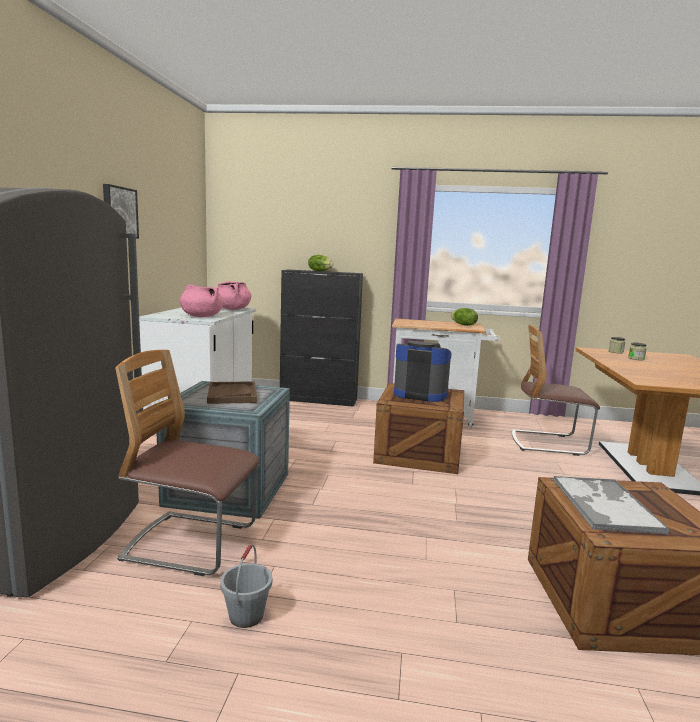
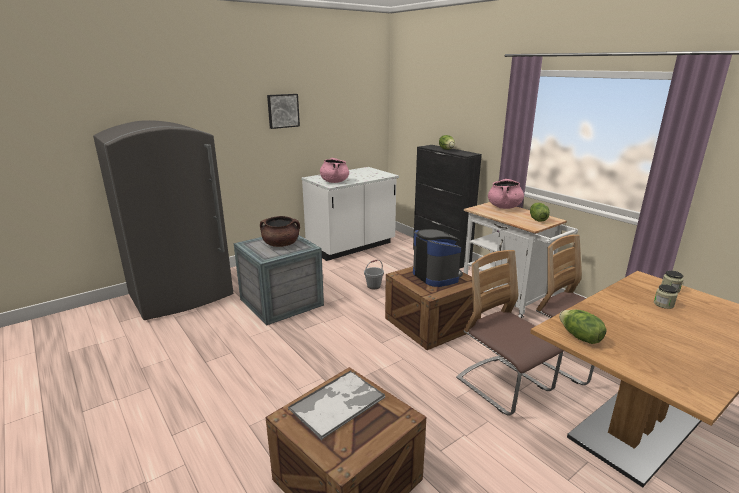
camera: 45 degrees right, 10 degrees up
(191, 544) = (221, 324): chair -> chair (503, 386)
(232, 309) = (376, 175): pink cooking pot -> pink cooking pot (504, 207)
(232, 394) = (281, 244): brown tray -> brown cooking pot
(246, 615) = (186, 368): grey bucket -> grey bucket (373, 286)
(664, 381) = (579, 337): none -> lettuce

